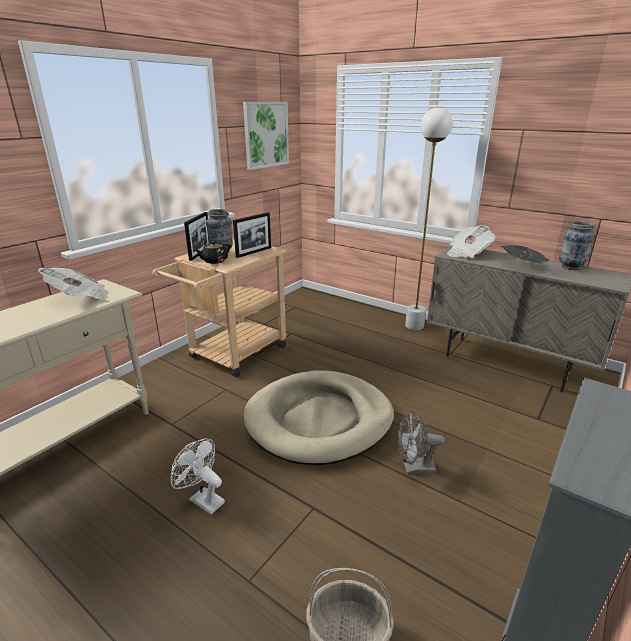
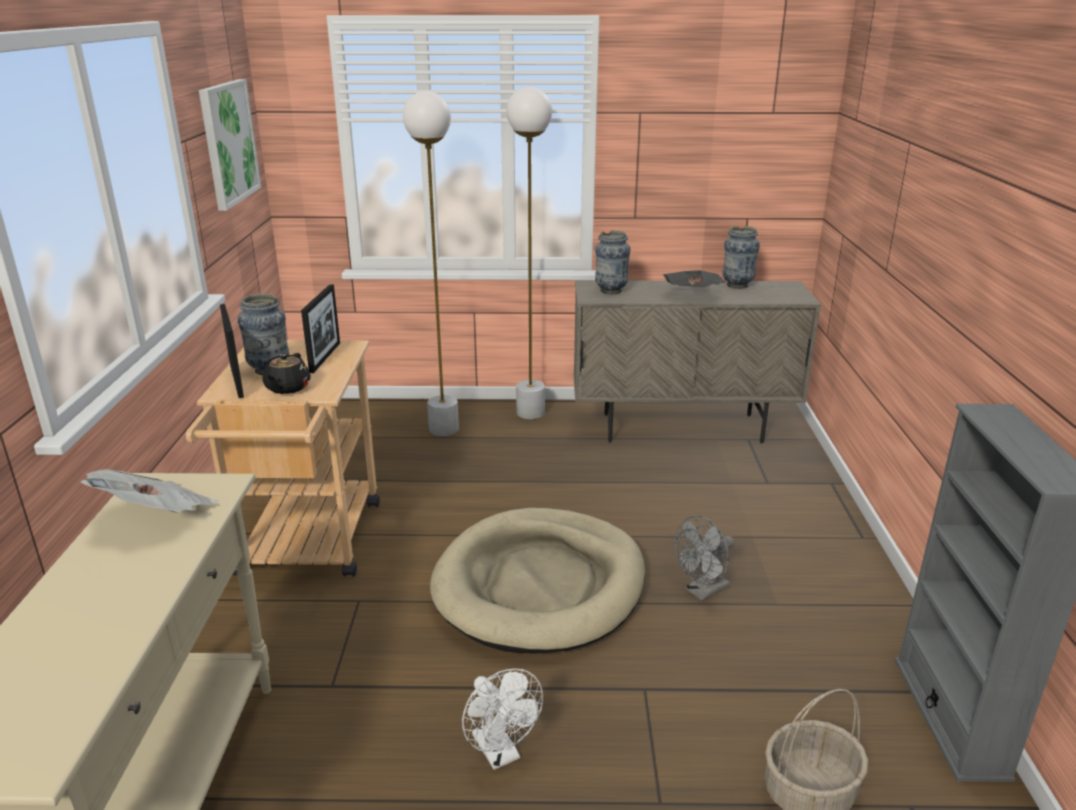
camera: 35 degrees left, 0 degrees up
(202, 499) = (500, 753): white fan -> white fan turned 120 degrees counterclockwise
(356, 320) = (444, 429): none -> white floor lamp
(467, 253) = (611, 291): newspaper -> vase

